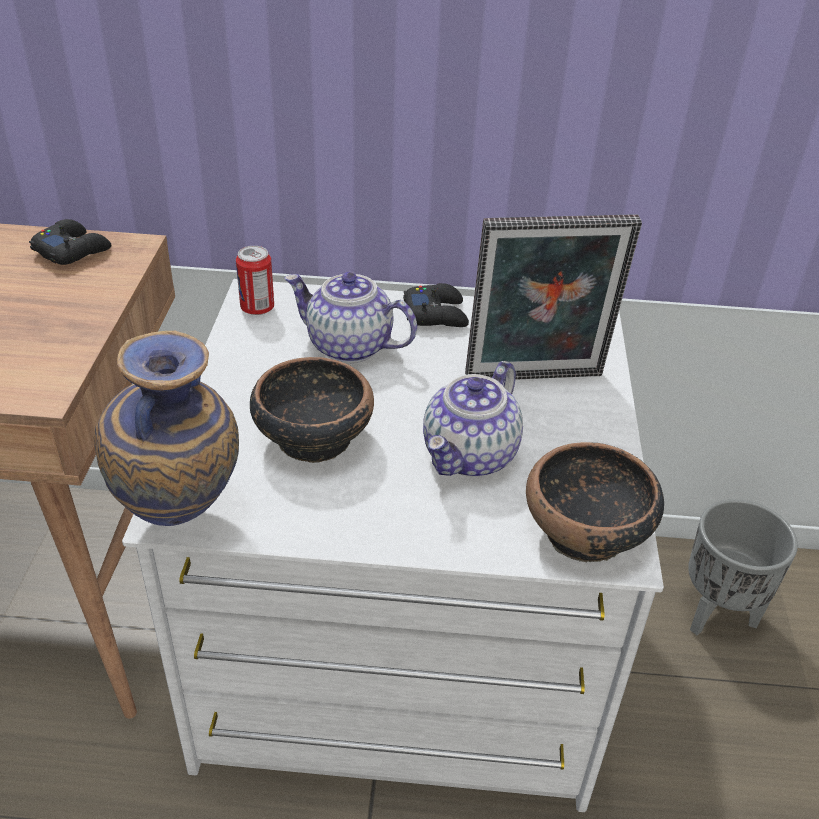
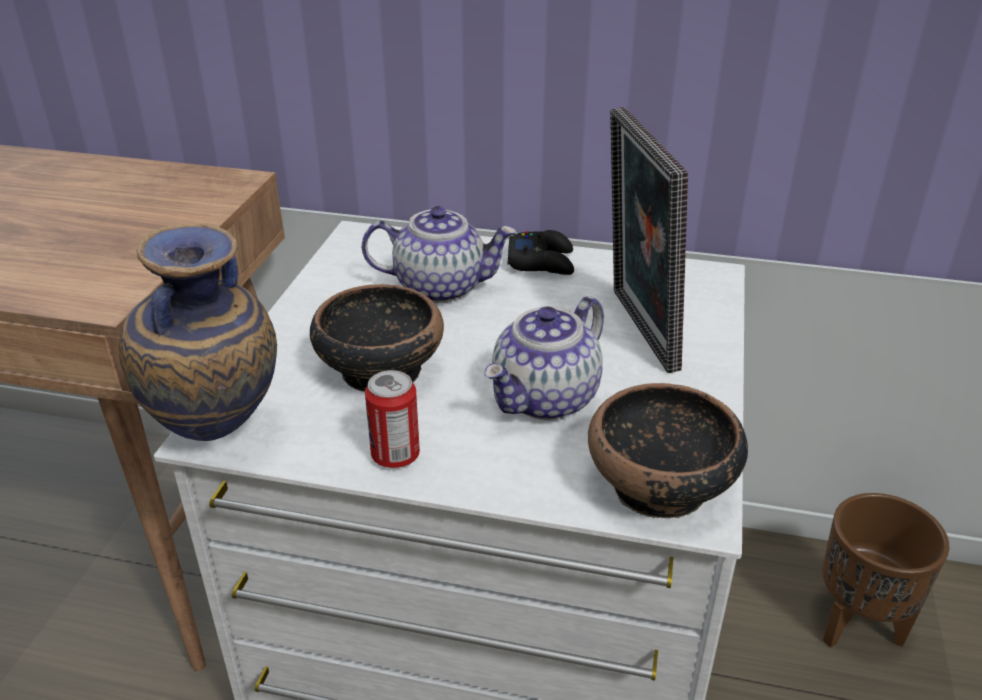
camera: 10 degrees right, 5 degrees down
(72, 250) = (180, 181): black game controller -> none
(257, 308) = (357, 247): can -> can (395, 456)
(348, 346) = (441, 287): teapot -> teapot turned 150 degrees clockwise
(535, 380) = (635, 330): picture frame -> picture frame turned 75 degrees clockwise
(718, 614) = (858, 626): grey planter -> brown planter

